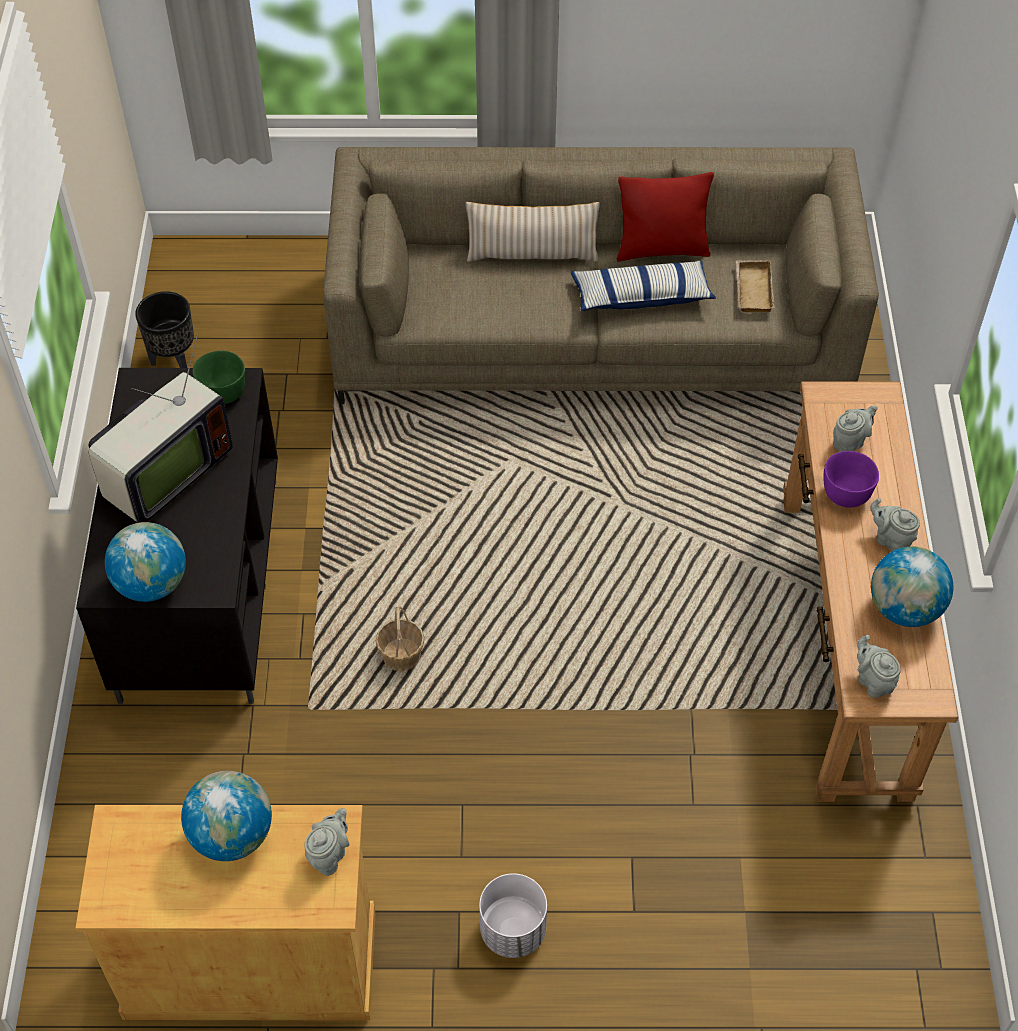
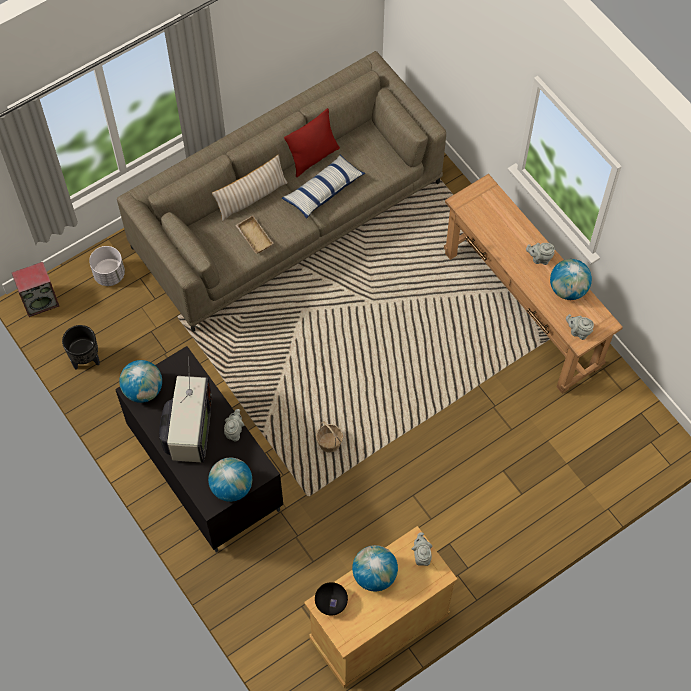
camera: 35 degrees left, 10 degrees up
(133, 831) = (331, 602): none -> black bowl
(153, 389) = (143, 390): none -> globe
(183, 264) = (40, 301): none -> speaker
(223, 392) = (179, 370): green bowl -> none
(513, 930) = (478, 536): white planter -> white planter (109, 274)
(751, 289) = (373, 156): beige tray -> beige tray (253, 237)
(845, 493) = (505, 247): purple bowl -> none
(850, 442) = (489, 219): grey teapot -> grey teapot (234, 431)

